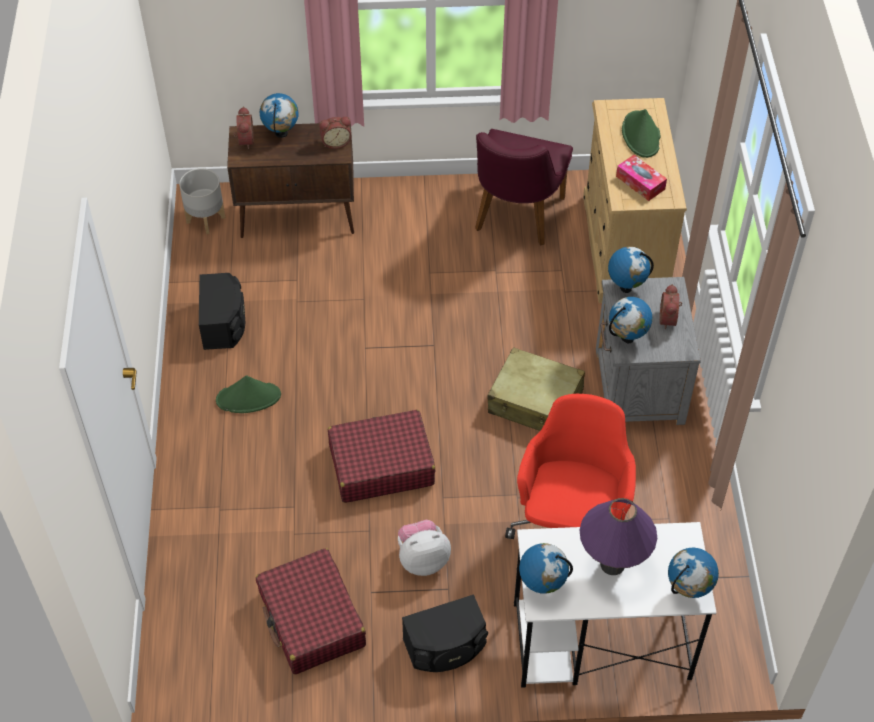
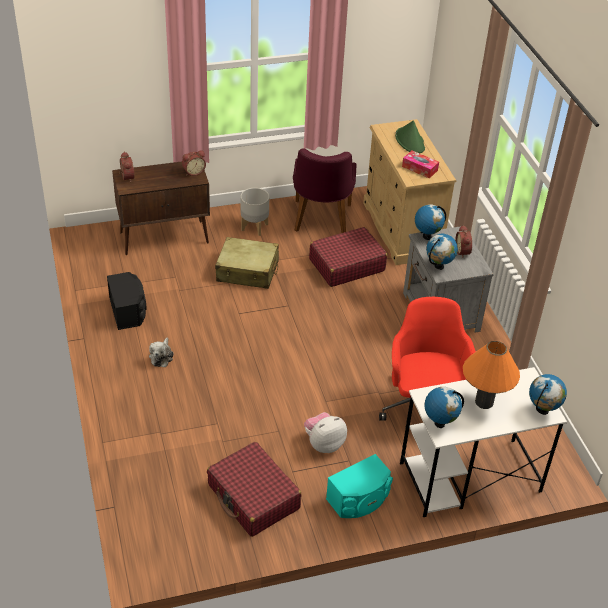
camera: 15 degrees left, 10 degrees down
(205, 219) = (95, 247): grey planter -> grey planter (254, 227)
(249, 398) = (161, 356): green hat -> plush toy
(281, 133) = (152, 170): globe -> none
(381, 465) = (273, 387): red suitcase -> red suitcase (346, 265)
(446, 647) = (359, 499): black speaker -> turquoise speaker
(535, 402) = (372, 331): beige suitcase -> beige suitcase (247, 271)
(612, 564) = (484, 402): purple table lamp -> orange table lamp

